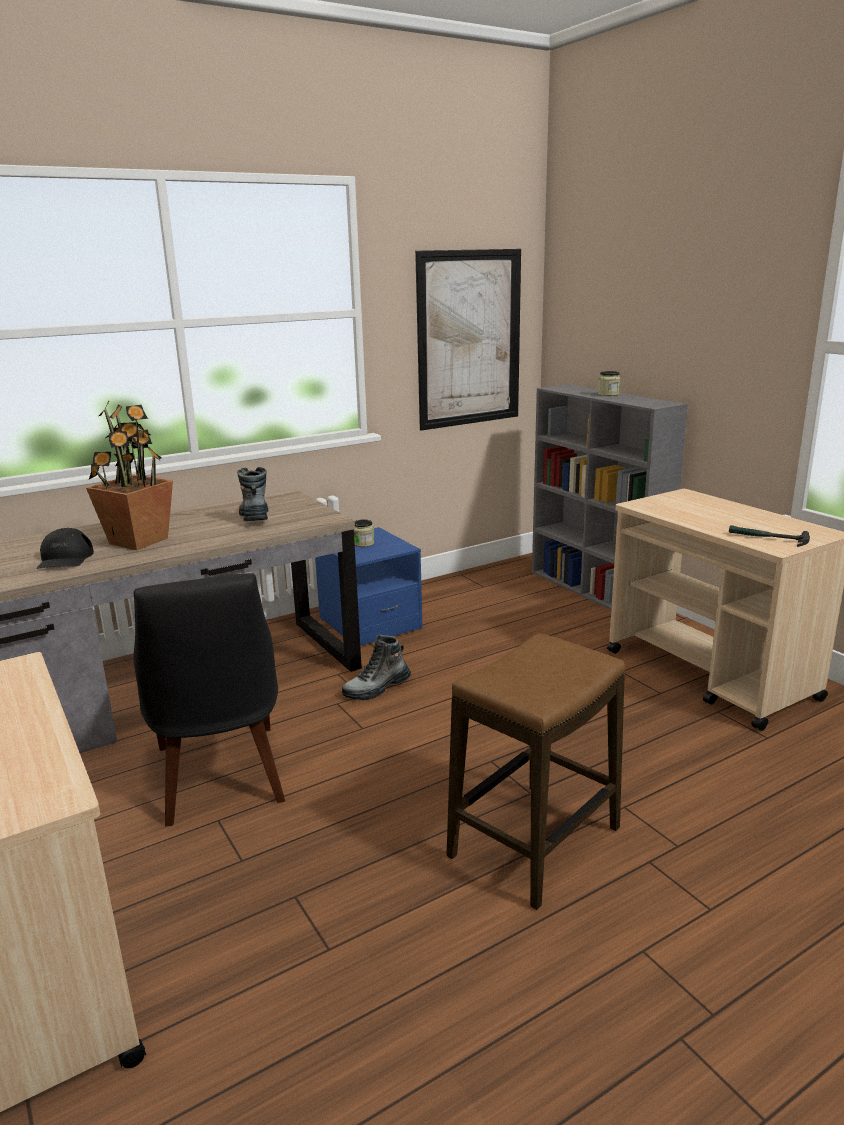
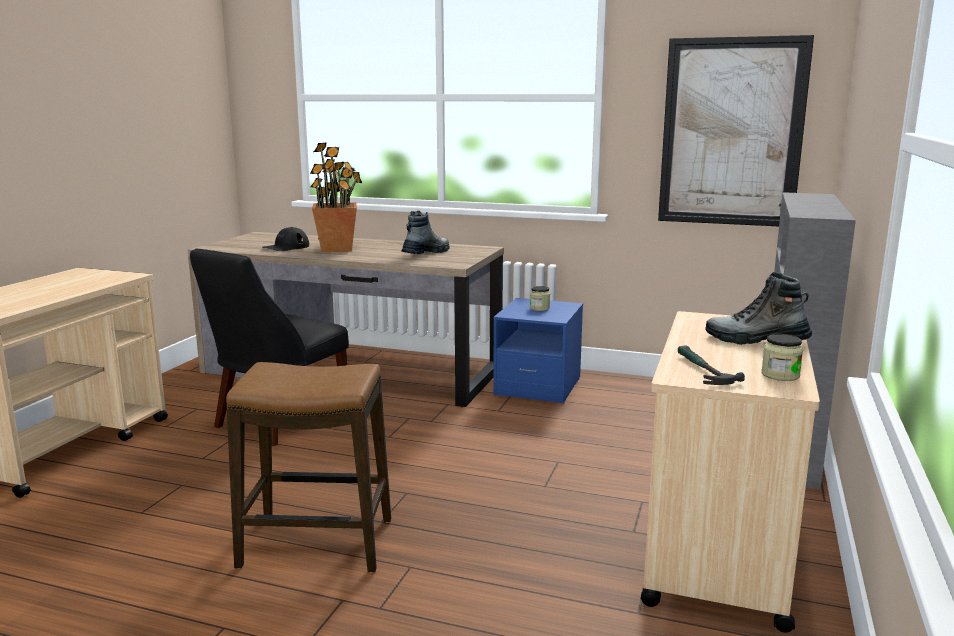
camera: 50 degrees right, 5 degrees down
(377, 688) = (448, 422): boot -> boot (756, 340)
(608, 394) = (818, 203): jar -> jar (780, 375)

